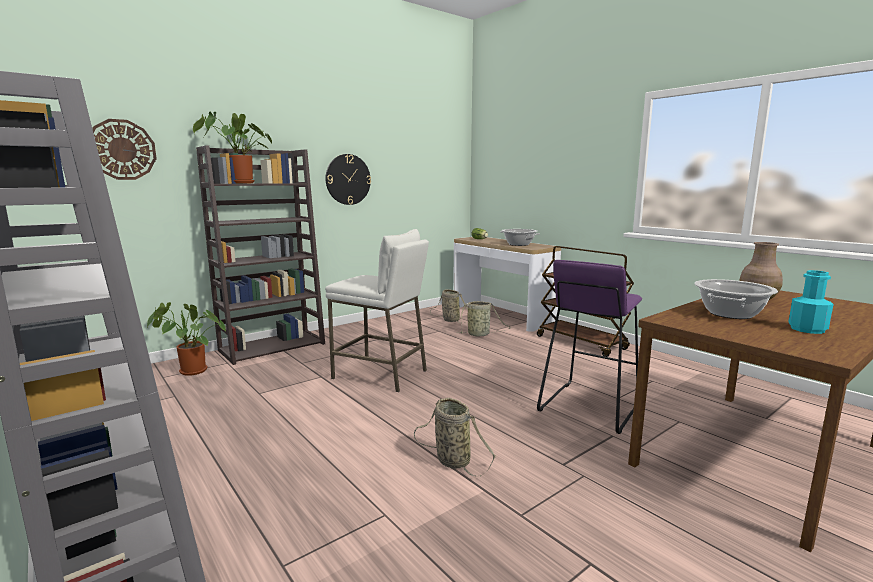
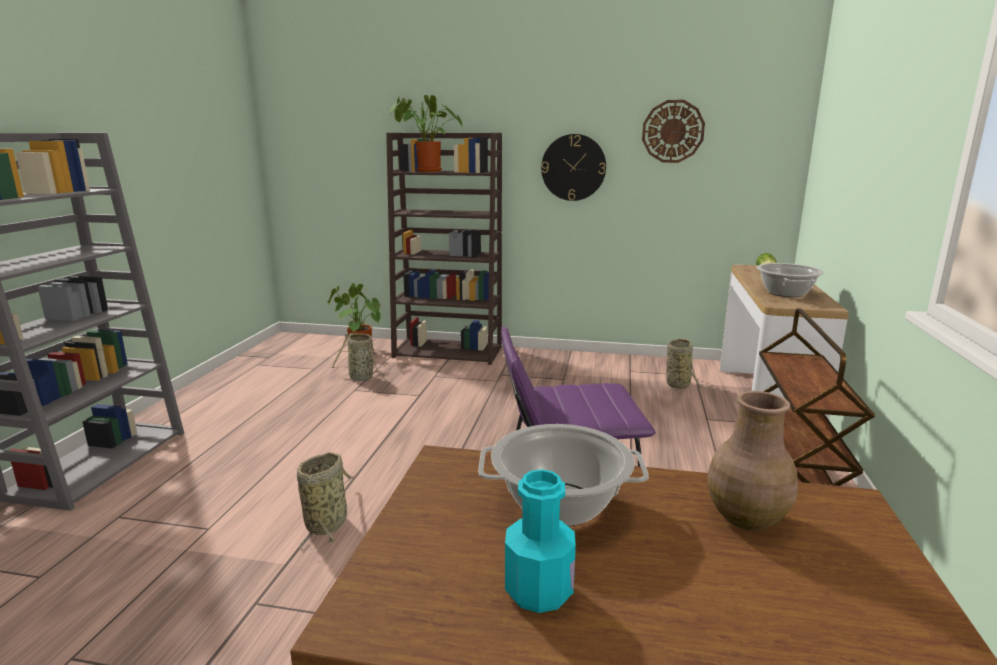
camera: 50 degrees right, 5 degrees up
(122, 150) = (340, 137): wall clock -> wall clock (673, 131)
(381, 374) = (463, 415): white stool -> none
(480, 334) = (668, 417): basket -> basket (362, 378)

